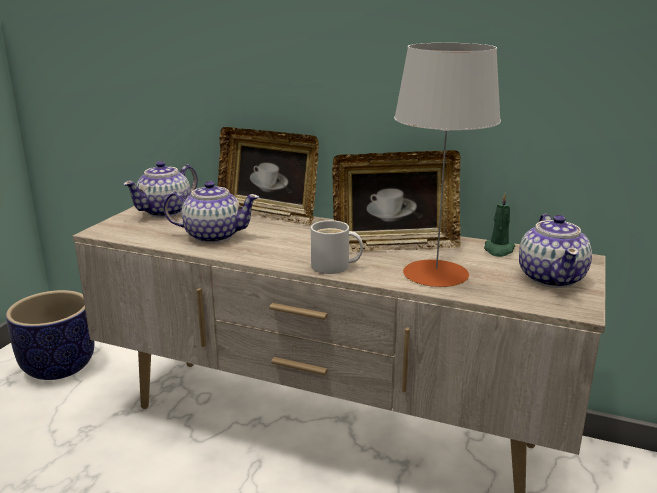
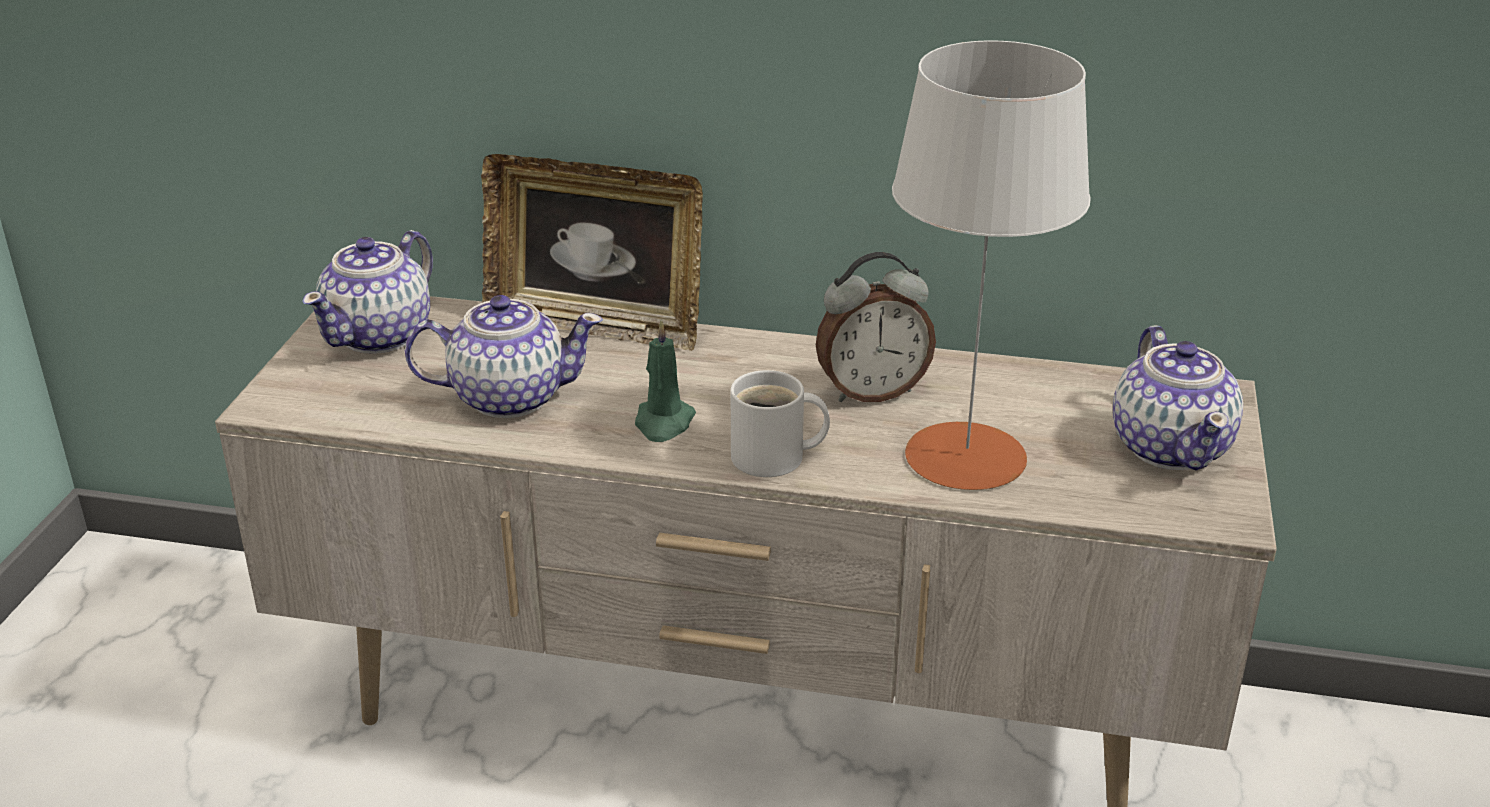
camera: 10 degrees left, 10 degrees up
(60, 366) = (154, 649): planter -> none
(395, 246) = (871, 391): picture frame -> alarm clock
(498, 250) = (1064, 385): green candle -> green candle (663, 423)

